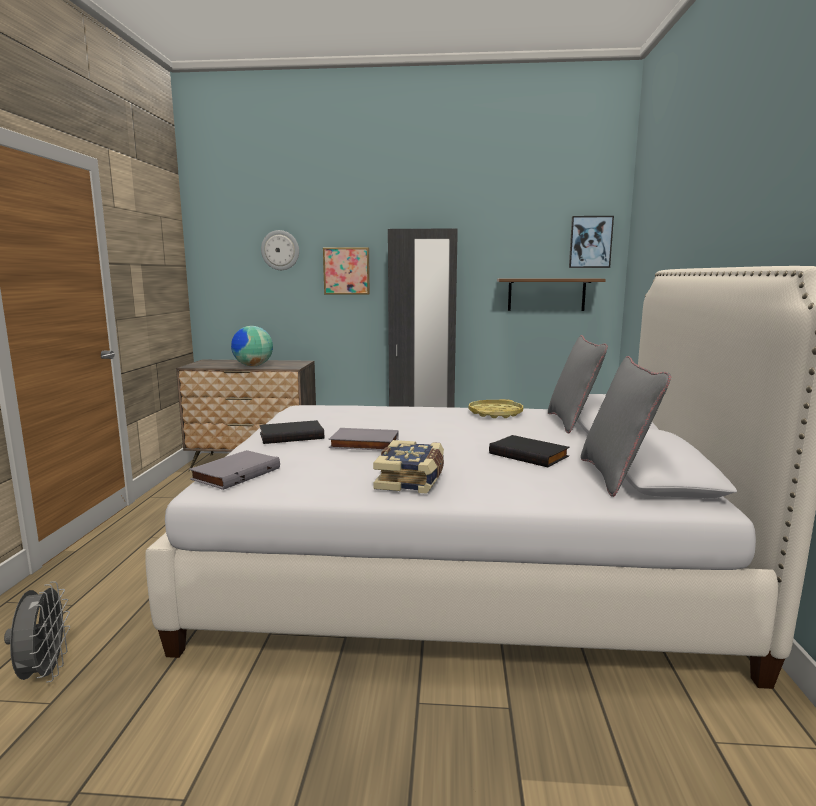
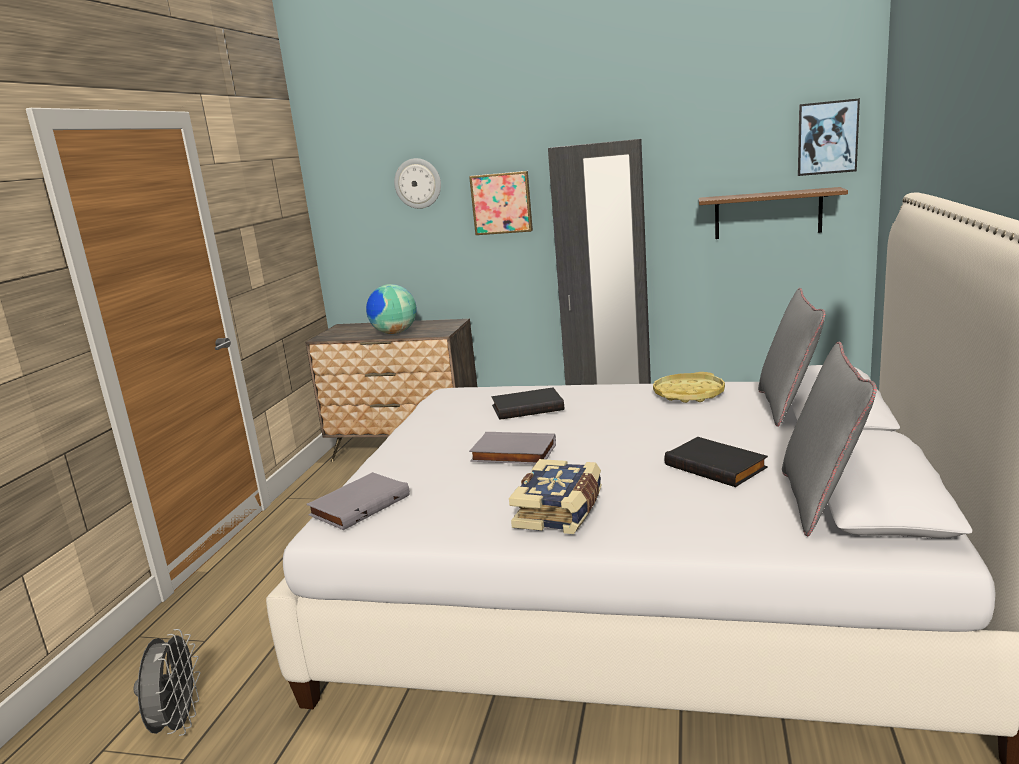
camera: 10 degrees right, 5 degrees up
(292, 435) = (430, 442): black book -> black book (527, 407)

